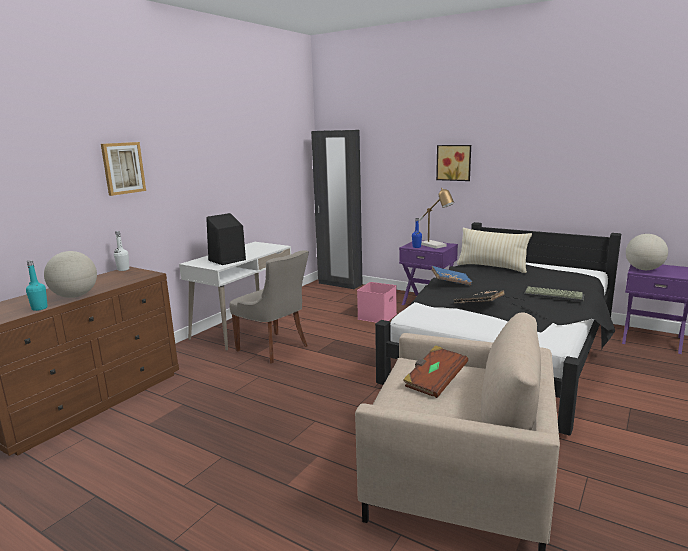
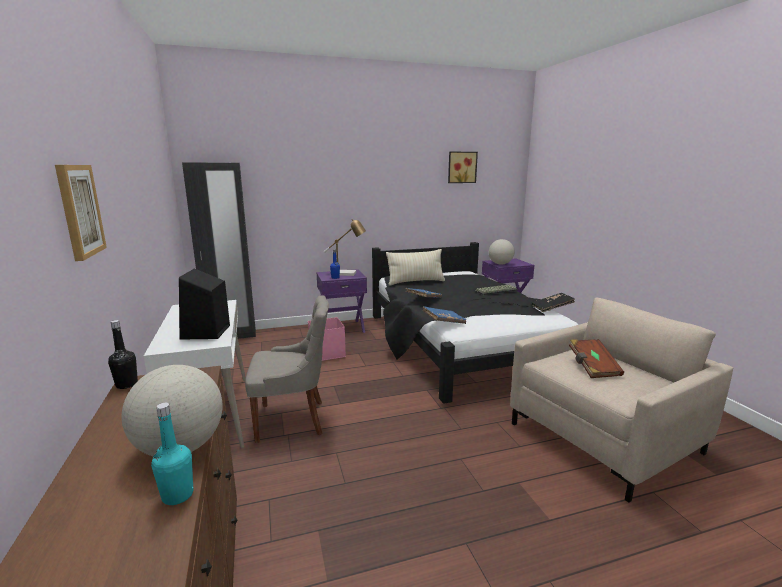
camera: 50 degrees left, 0 degrees up
(123, 269) = (127, 384): white bottle -> black bottle
(415, 304) = (444, 322): none -> blue book
(454, 162) = (348, 195): picture -> picture (461, 167)
(478, 304) = (478, 308): black book -> black book (552, 308)

